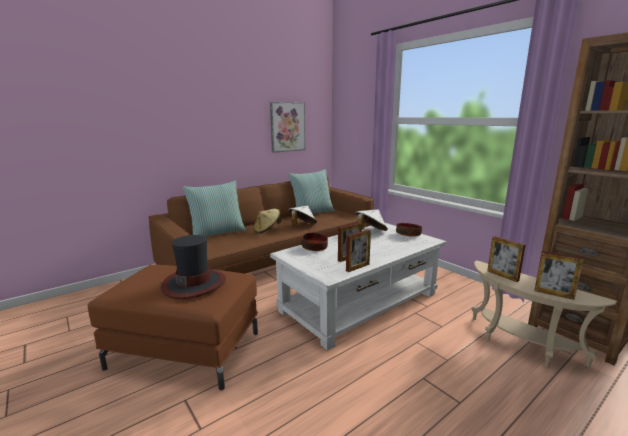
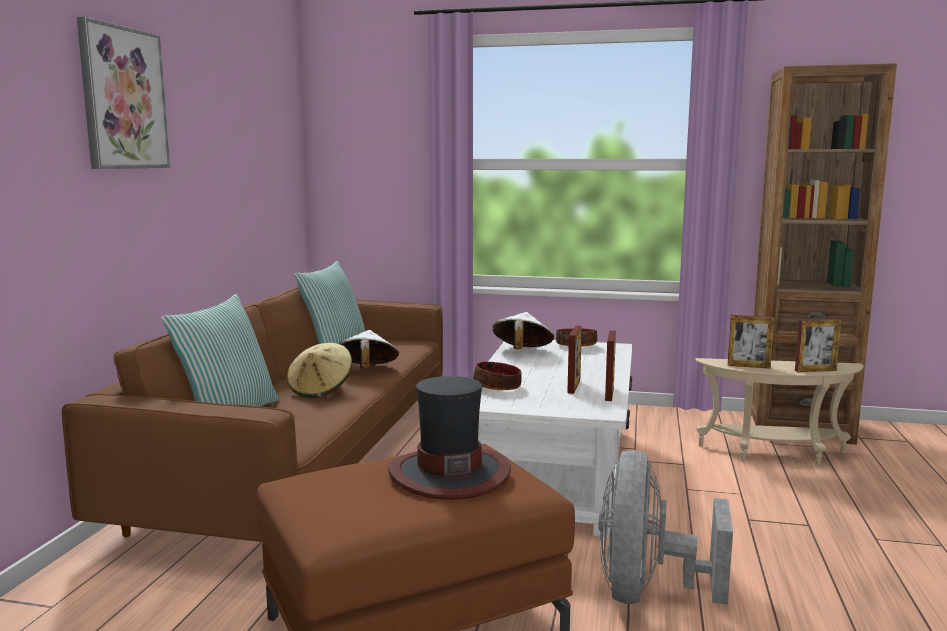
camera: 40 degrees left, 5 degrees down
(287, 127) = (256, 178): picture -> picture (123, 99)
(293, 388) = (647, 592): none -> grey fan

